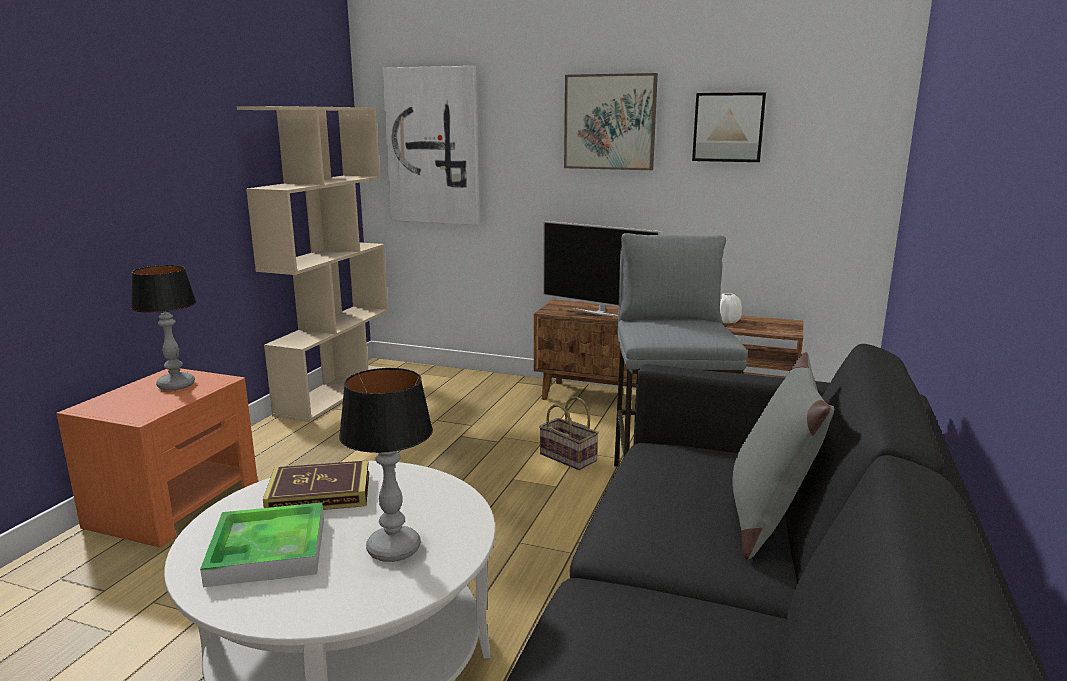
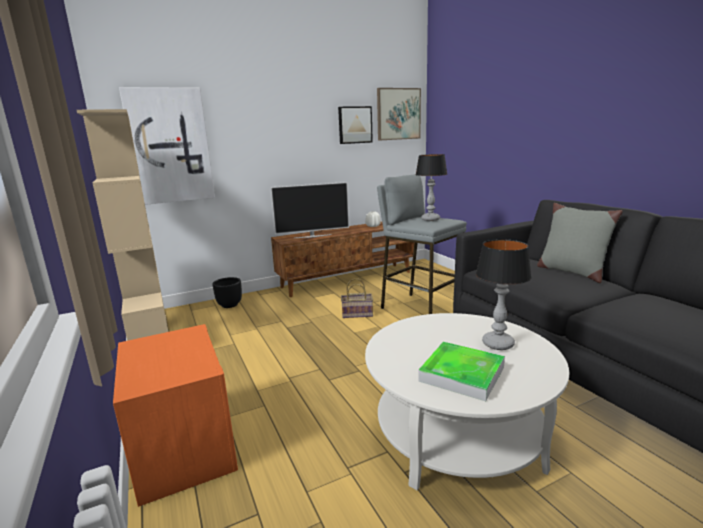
camera: 45 degrees left, 0 degrees up
(175, 385) = (166, 347): table lamp -> table lamp (430, 219)
(319, 493) = (409, 346): book -> none
(465, 382) = (229, 305): none -> black planter
(610, 122) = (293, 124): picture -> picture (398, 114)

